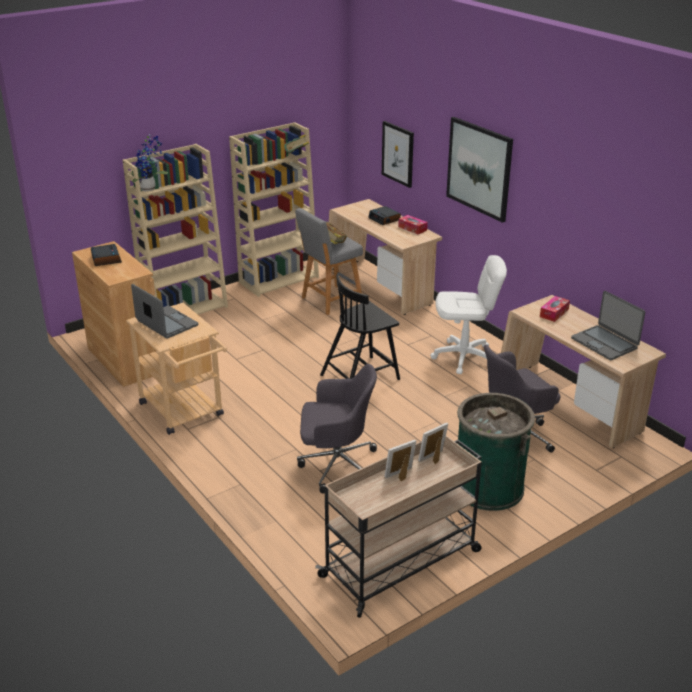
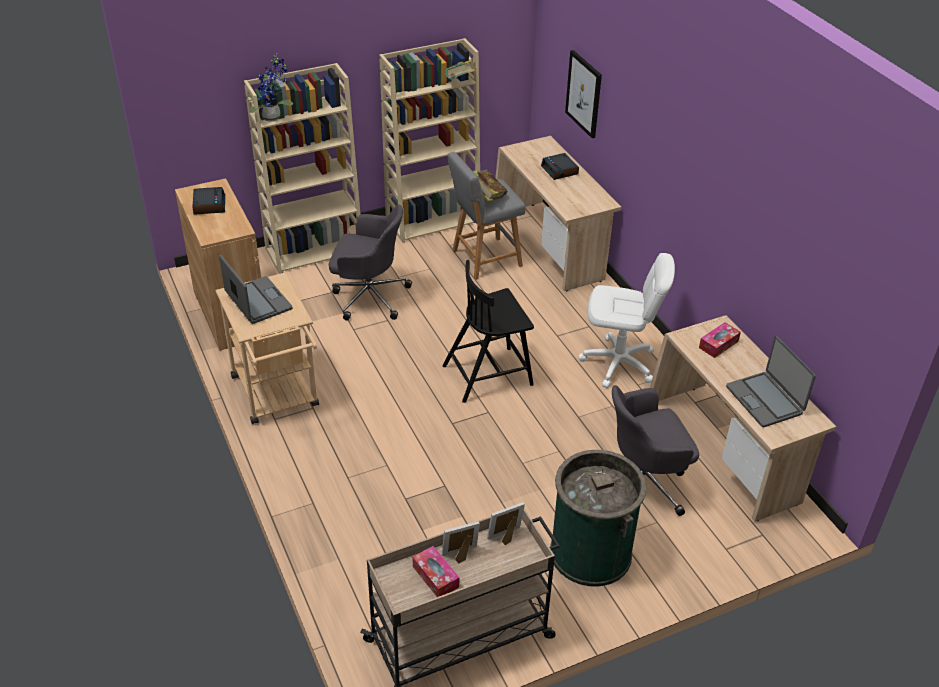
camera: 10 degrees right, 10 degrees up
(336, 465) = (426, 494): grey office chair -> grey office chair (369, 296)
(412, 228) = (589, 189): tissue box -> tissue box (435, 577)
(479, 168) = (665, 141): picture -> none

